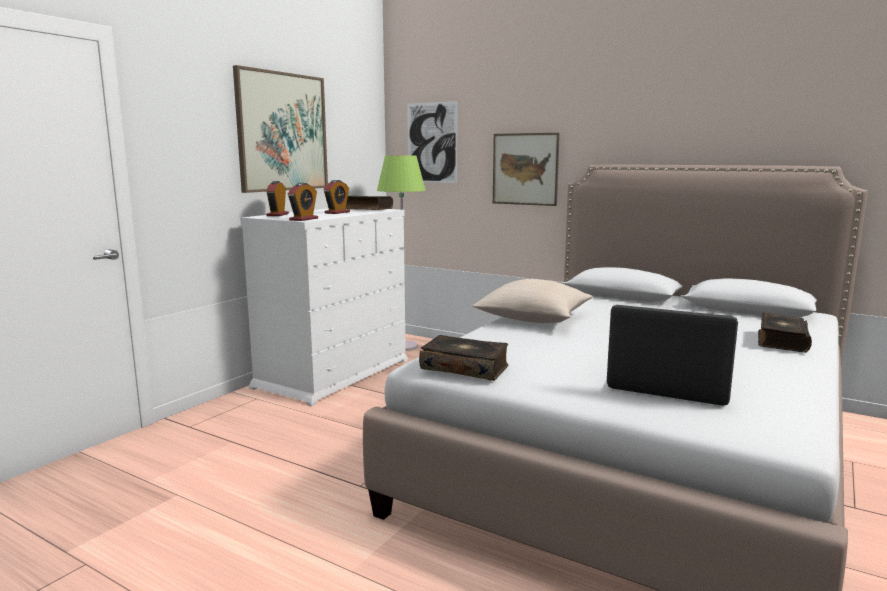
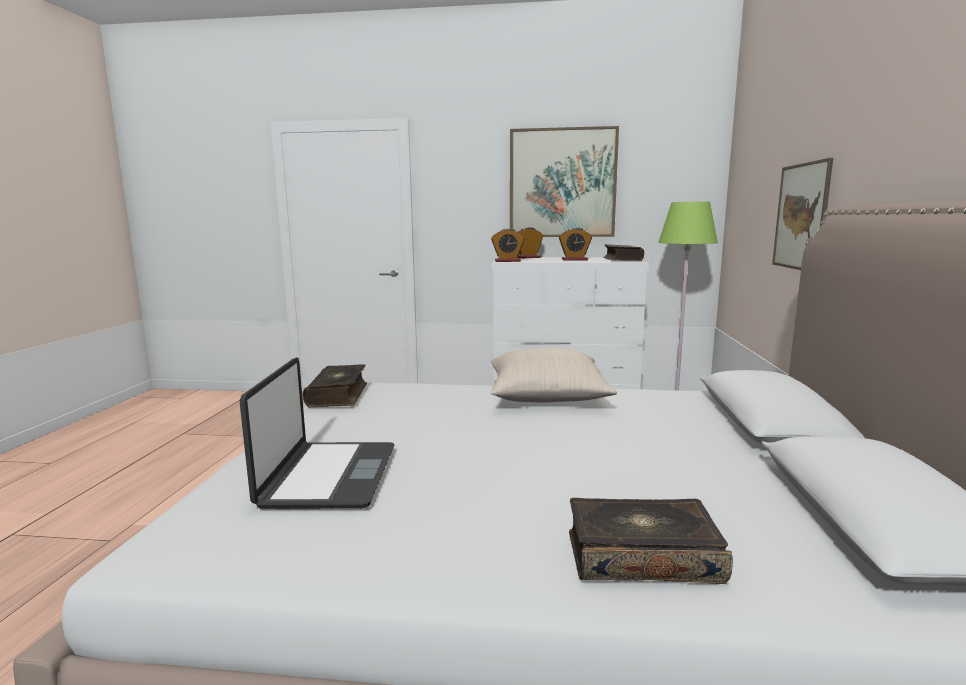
camera: 65 degrees right, 0 degrees up
(431, 142) = (748, 185): picture -> none

